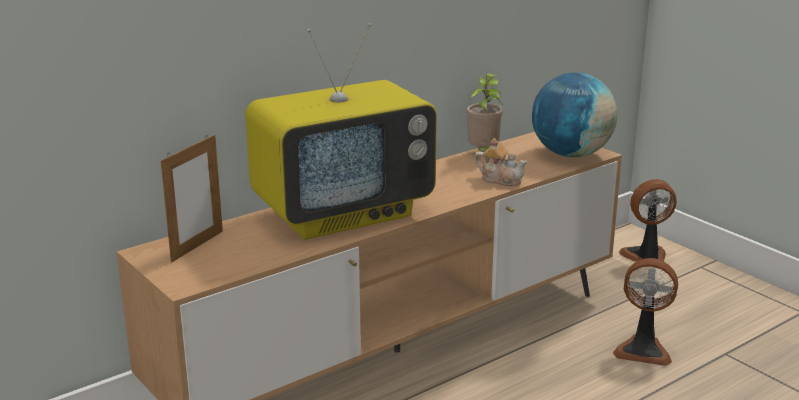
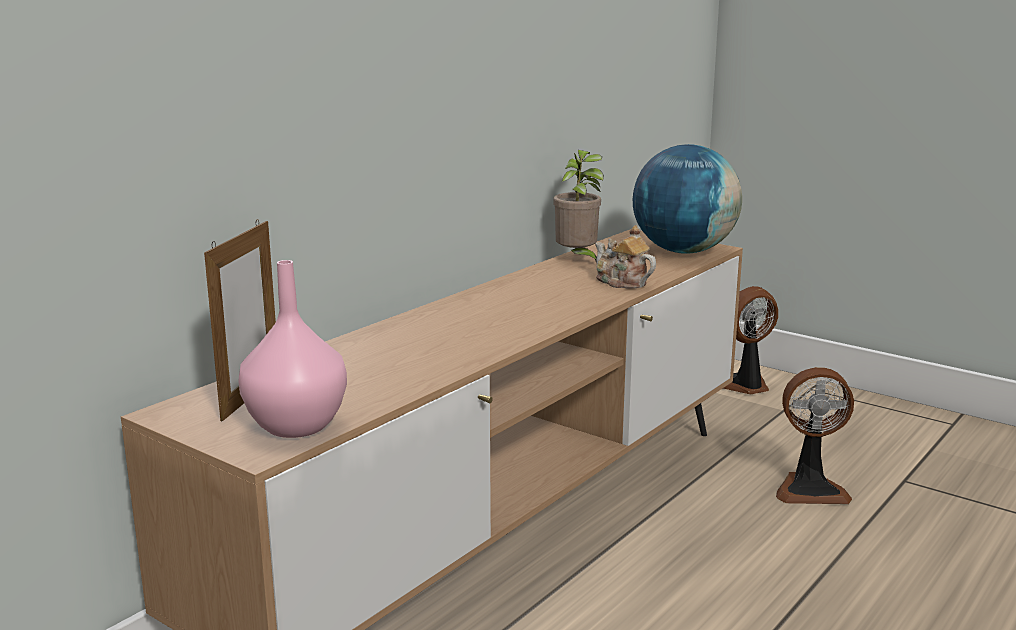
camera: 15 degrees left, 5 degrees down
(214, 271) = (298, 425): none -> pink vase
(343, 213) = (444, 336): television -> none
(500, 179) = (621, 282): teapot -> teapot turned 150 degrees counterclockwise

